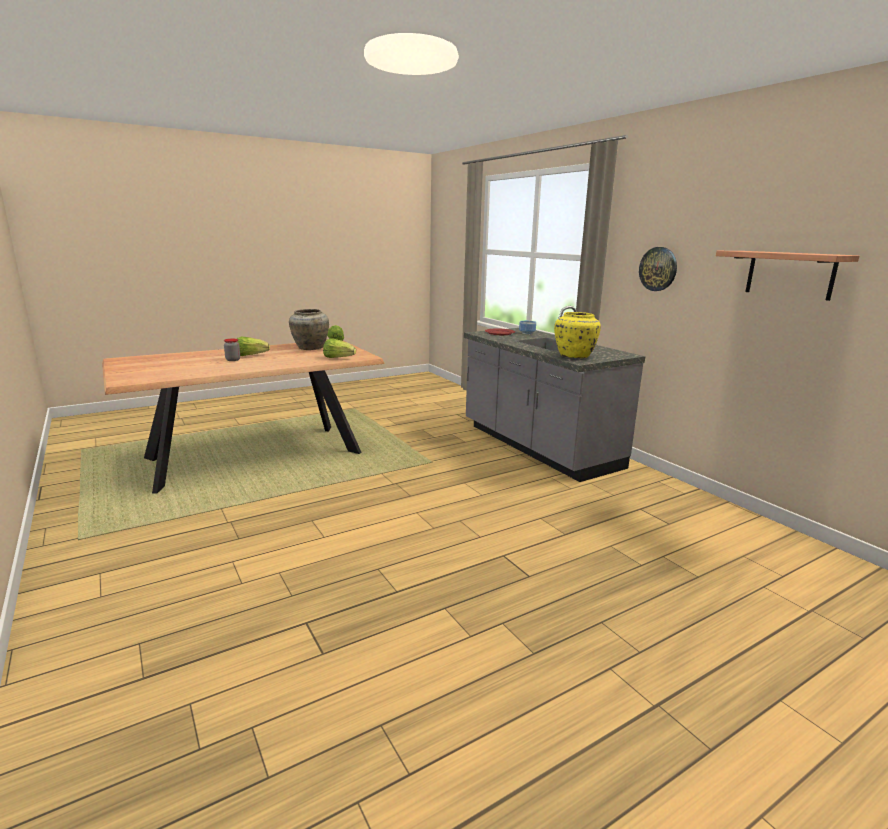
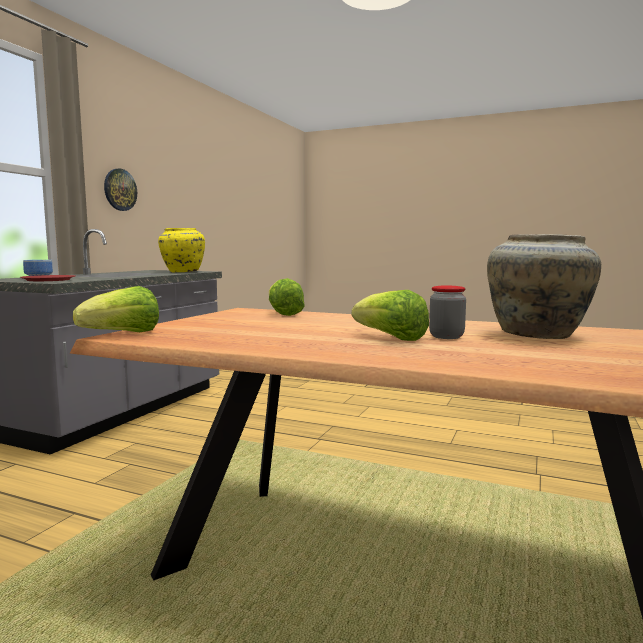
camera: 125 degrees left, 10 degrees down
(310, 348) = (236, 331): beige vase -> beige vase (539, 335)
(790, 274) = (195, 197): shelf -> none

